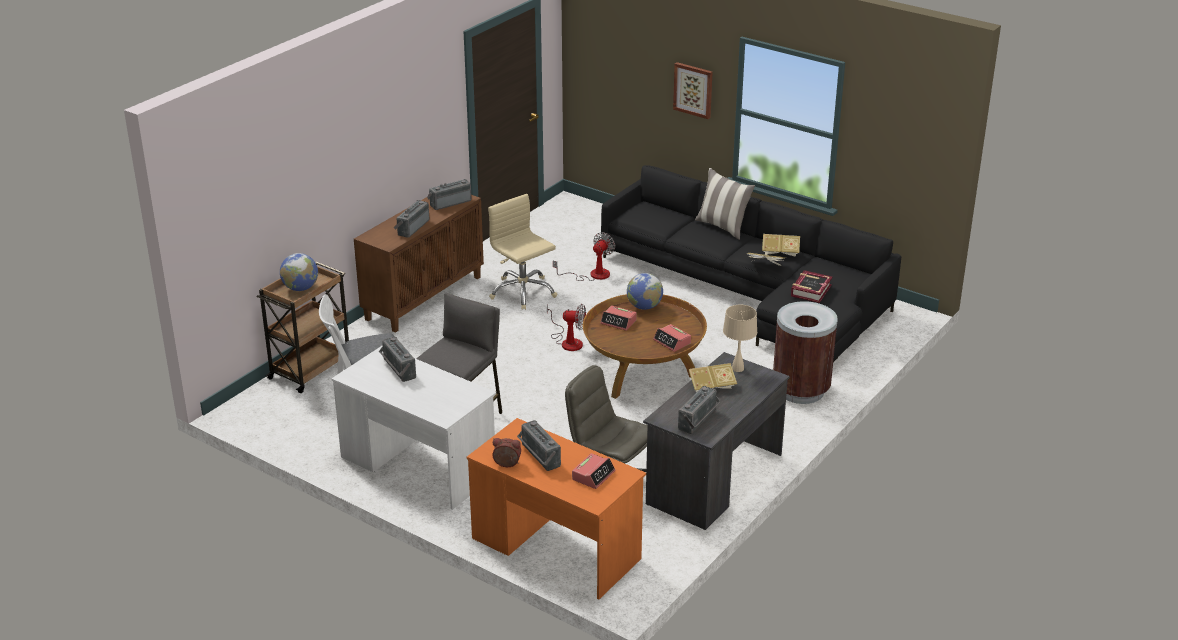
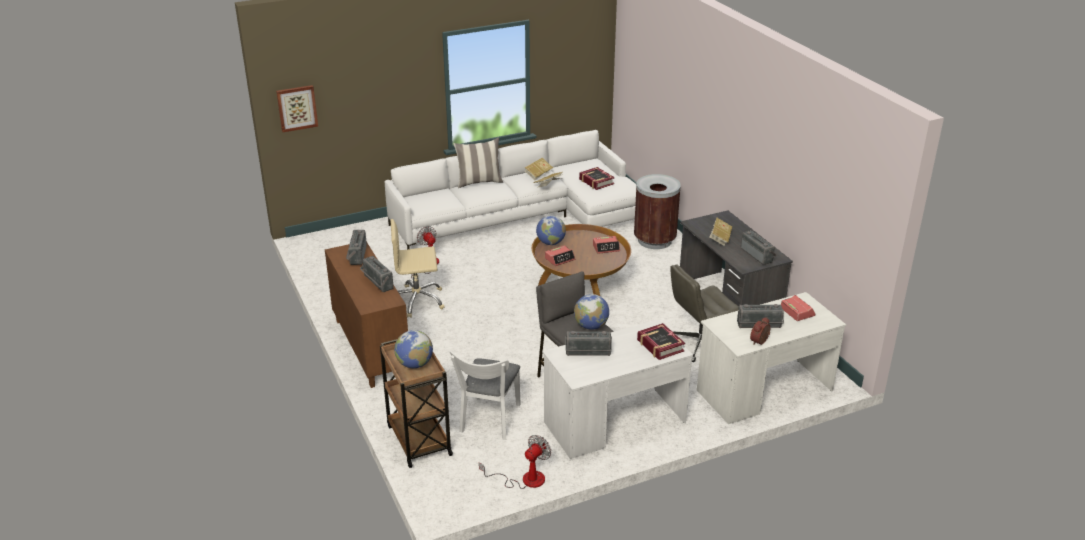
camera: 60 degrees left, 0 degrees up
(446, 405) = (660, 345): none -> book
(456, 360) = (591, 326): none -> globe
(556, 548) = (764, 391): orange desk -> white desk
(568, 341) = (507, 304): fan -> fan (525, 479)
(693, 90) = (406, 92): picture -> picture (297, 108)
(737, 368) = (705, 223): beige table lamp -> none
(752, 294) = (524, 217): black sofa -> white sofa

